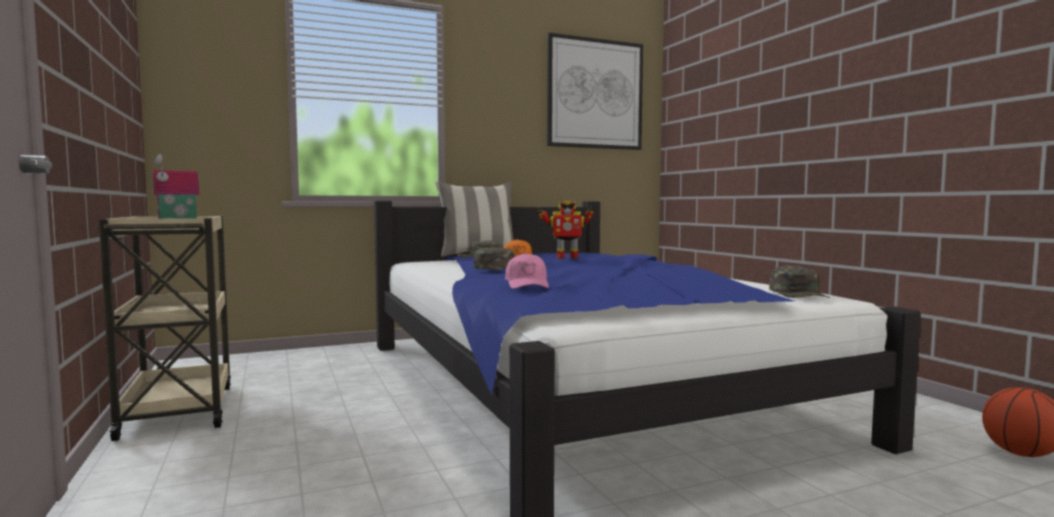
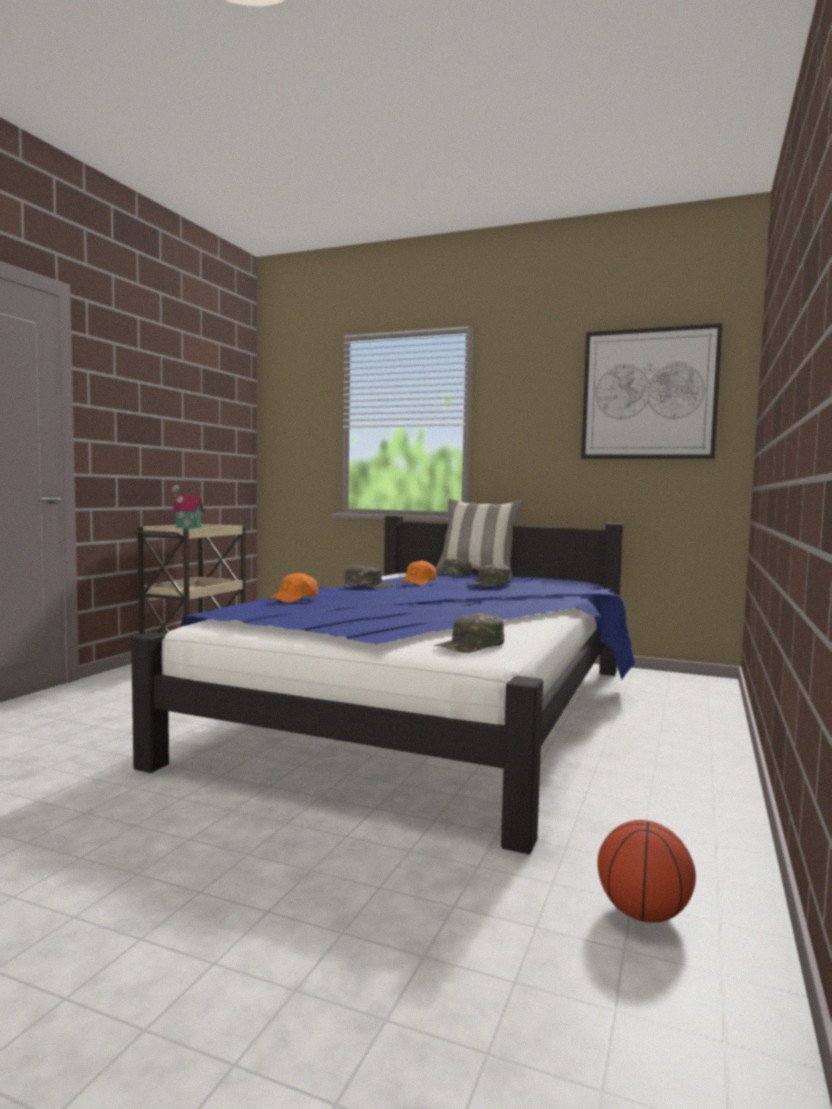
camera: 45 degrees right, 0 degrees up
(527, 285) = (294, 599): pink cap -> orange cap
(566, 257) = (489, 583): toy robot -> green cap

